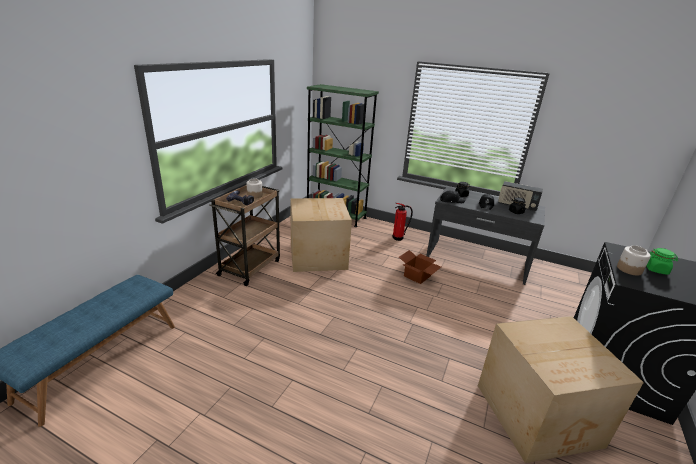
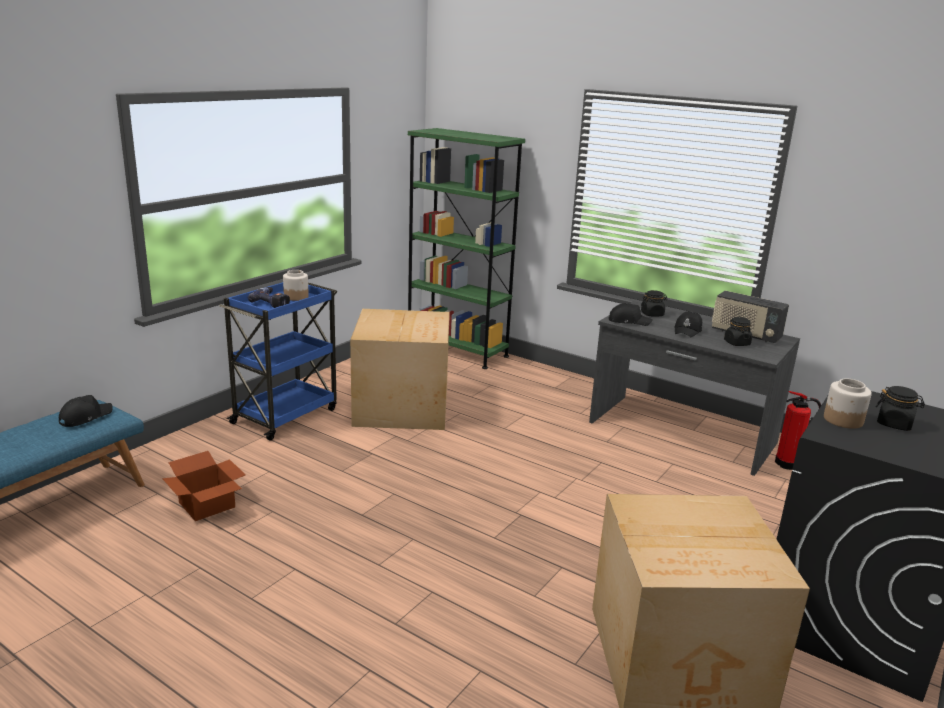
camera: 10 degrees right, 5 degrees down
(133, 290) = (85, 417): none -> black cap
(250, 267) = (286, 415): brown cart -> blue cart
(399, 238) = (554, 389): fire extinguisher -> fire extinguisher (789, 464)
(417, 276) = (561, 448): cardboard box -> cardboard box (206, 506)
(656, 270) = (894, 424): green jar -> black jar

